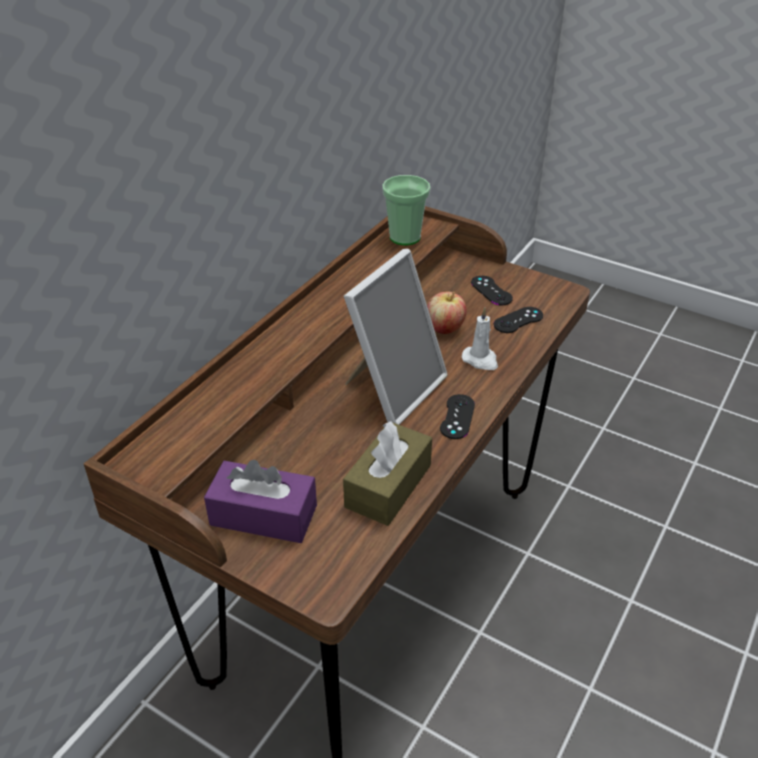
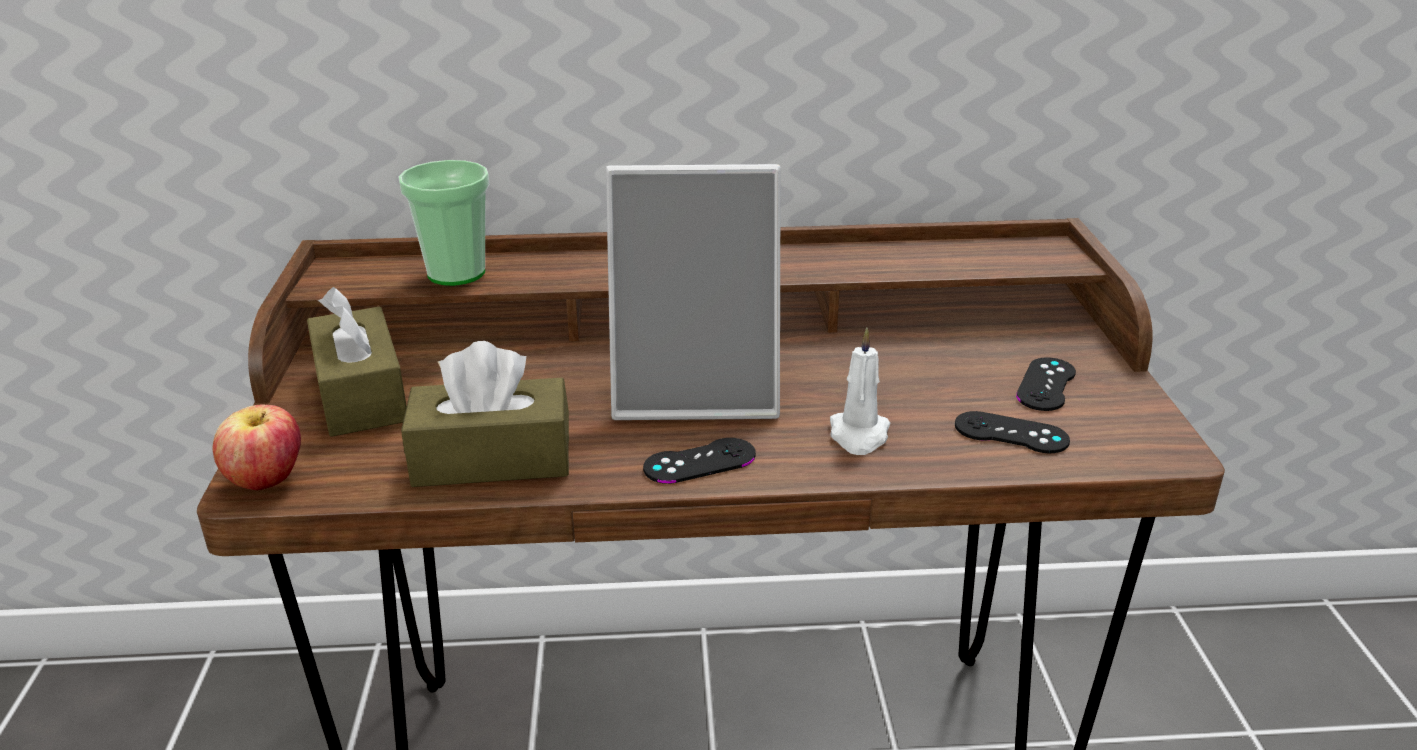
camera: 55 degrees right, 10 degrees down
(263, 515) = (361, 395): purple tissue box -> brown tissue box
(405, 237) = (995, 251): cup -> cup (456, 273)
(445, 328) = (890, 381): apple -> apple (266, 480)

